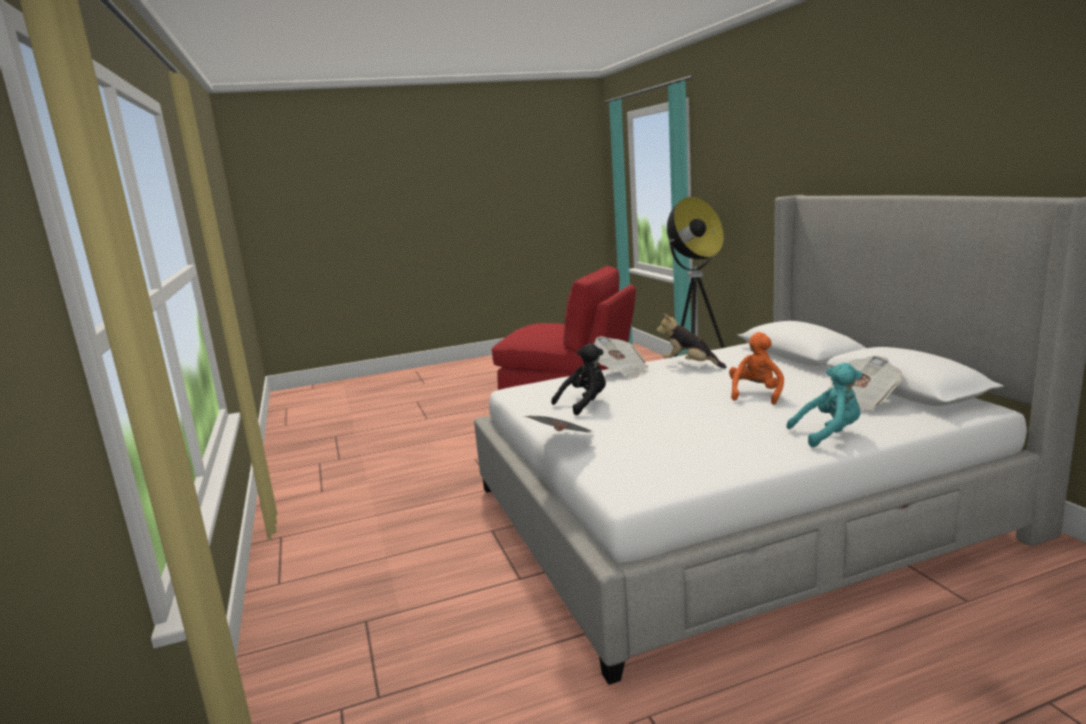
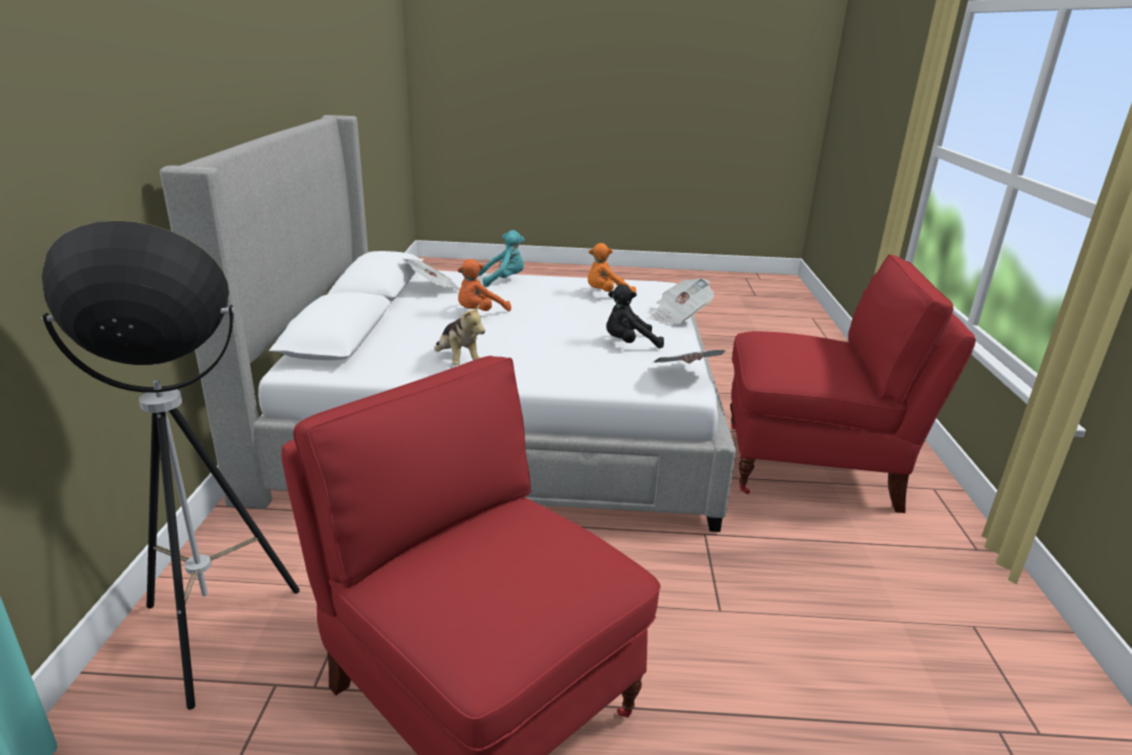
camera: 160 degrees left, 10 degrees up
(402, 567) = (813, 467): none -> red chair
(620, 372) = (544, 373): newspaper -> newspaper (686, 374)
(678, 451) = (607, 294): none -> orange plush toy
(829, 434) = (504, 280): turquoise plush toy -> turquoise plush toy turned 150 degrees clockwise

